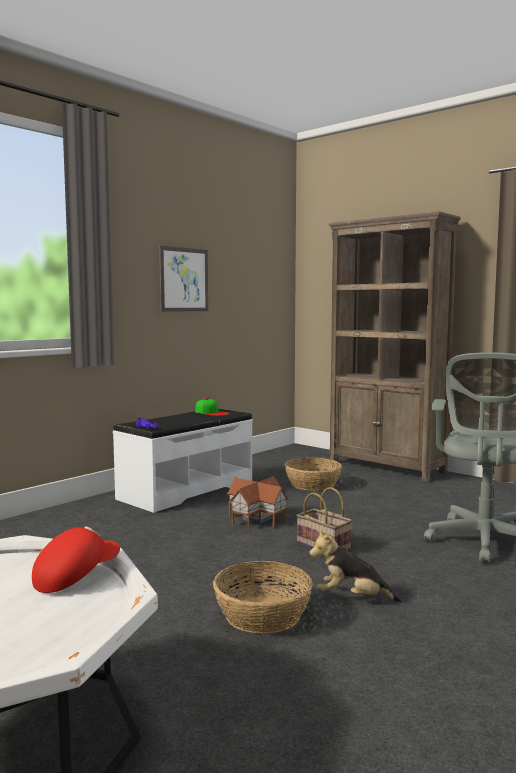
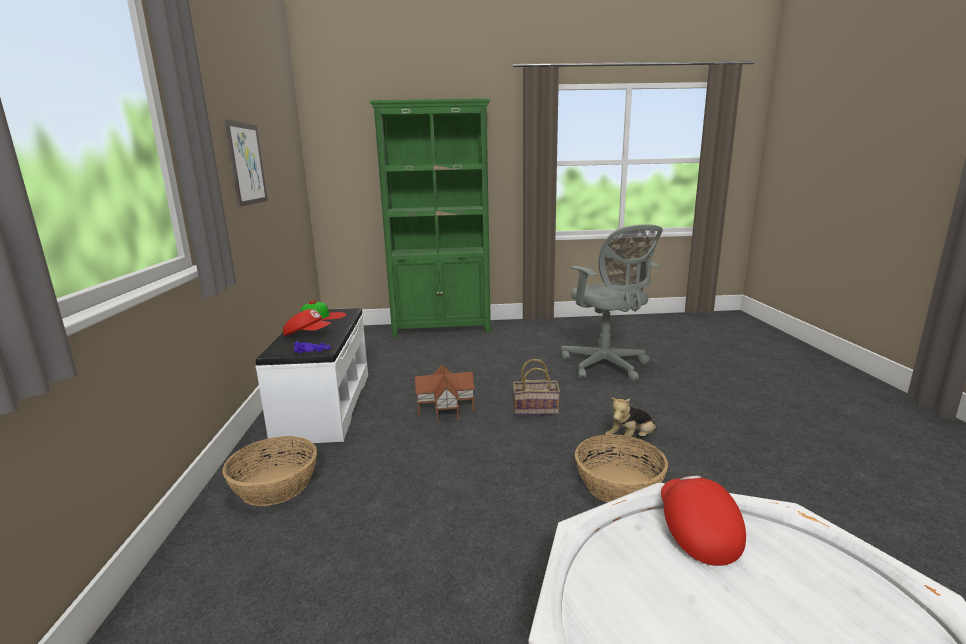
camera: 45 degrees left, 10 degrees up
(171, 419) = (307, 334): none -> red cap
(312, 484) = (421, 361): basket -> basket (275, 485)
(387, 467) = (442, 329): brown bookcase -> green bookcase

